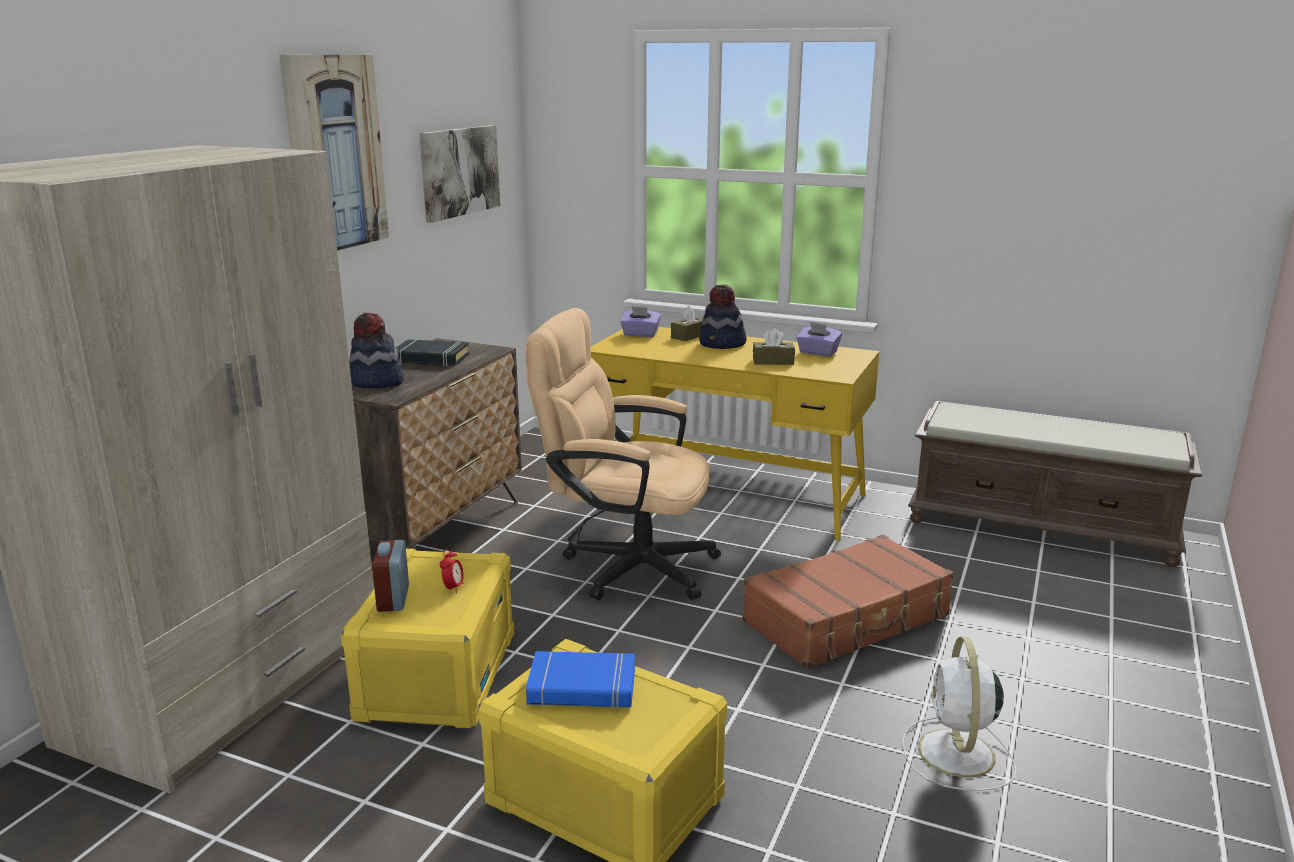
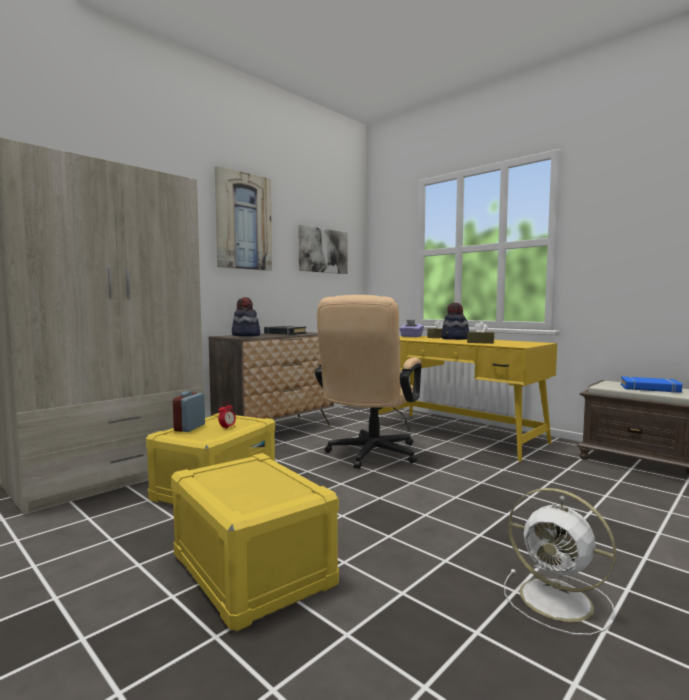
camera: 20 degrees right, 15 degrees down
(582, 688) = (244, 475): blue book -> blue book (649, 388)
(625, 565) = (369, 456): beige office chair -> beige office chair turned 105 degrees counterclockwise
(817, 352) = (513, 342): purple tissue box -> none
(847, 619) = (504, 500): brown suitcase -> none
(957, 755) = (559, 601): white fan -> white fan turned 75 degrees counterclockwise

